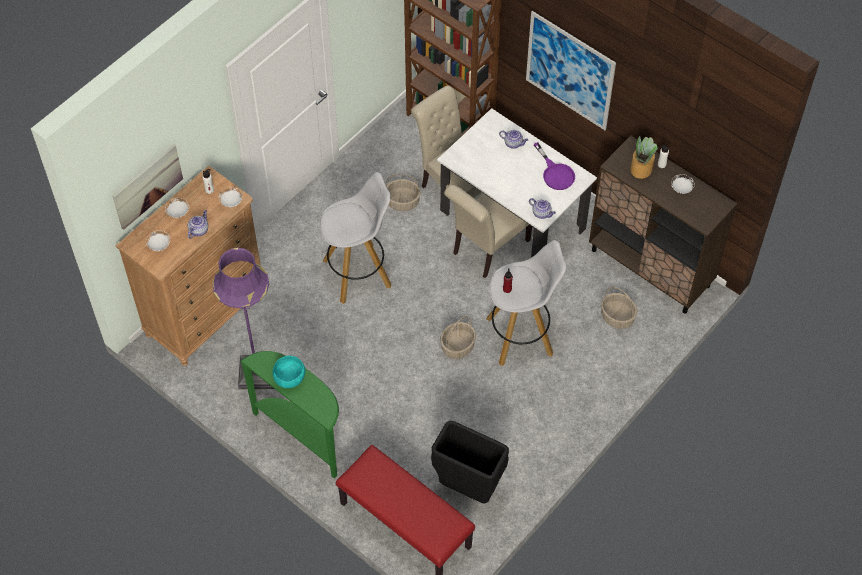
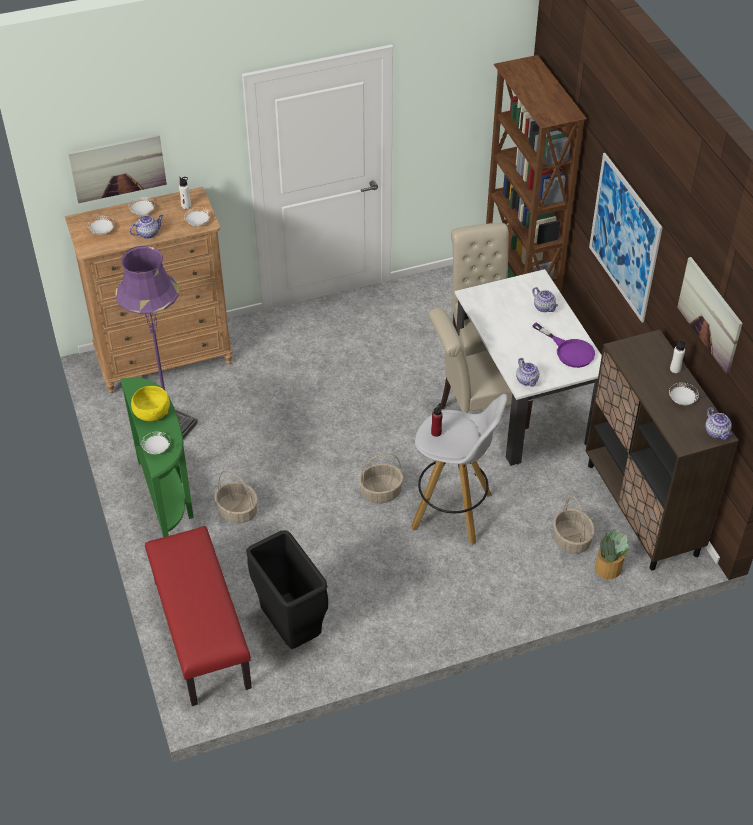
camera: 30 degrees right, 10 degrees down
(289, 378) = (151, 413): turquoise bowl -> yellow bowl
(316, 405) = (156, 448): none -> white plate
(358, 273) = (332, 384): white stool -> none
(402, 202) = (422, 342): basket -> basket (237, 511)
(555, 173) = (569, 351): purple frying pan -> purple frying pan turned 45 degrees counterclockwise
(640, 169) = (647, 364): potted plant -> potted plant (607, 568)
(684, 120) = (710, 314): none -> picture
(720, 204) = (717, 432): none -> teapot

